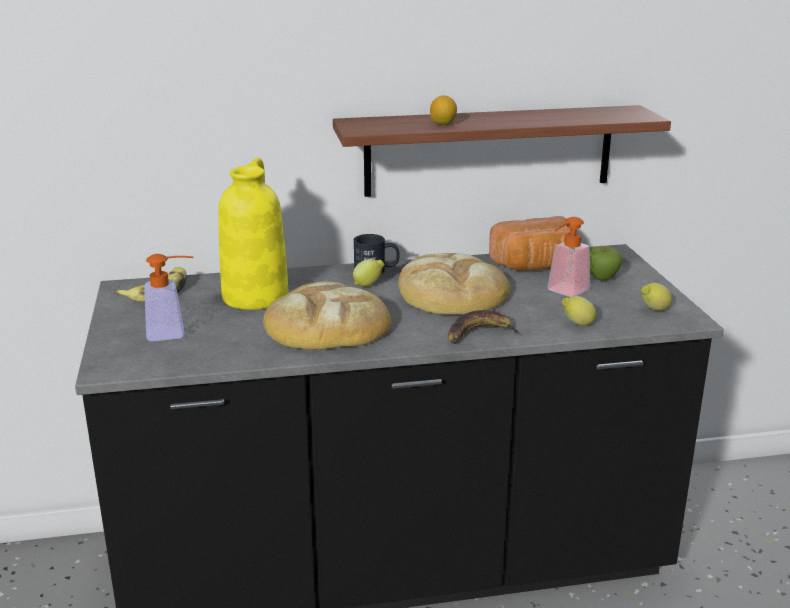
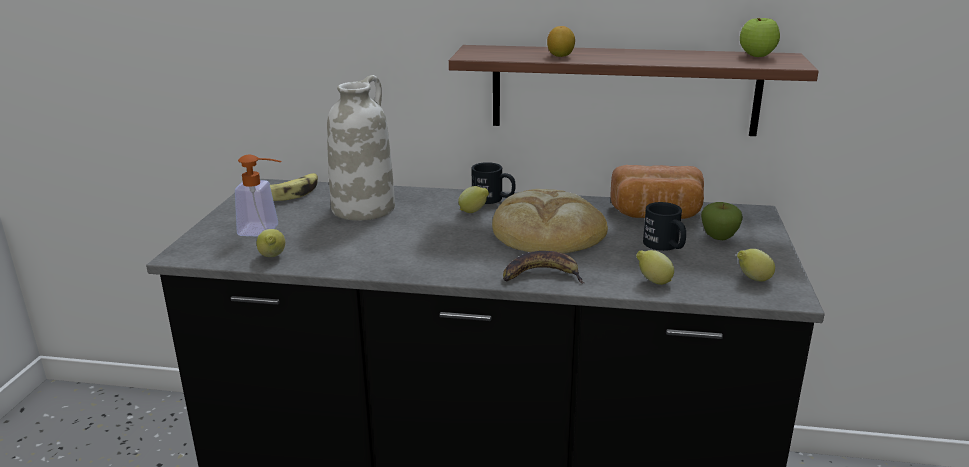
camera: 20 degrees right, 0 degrees up
(208, 357) = (272, 257): none -> lemon
(255, 296) = (363, 208): yellow vase -> white vase
(326, 326) = (401, 245): bread -> none
(564, 292) = (665, 246): soap dispenser -> black mug
(609, 111) = (757, 56): none -> apple

